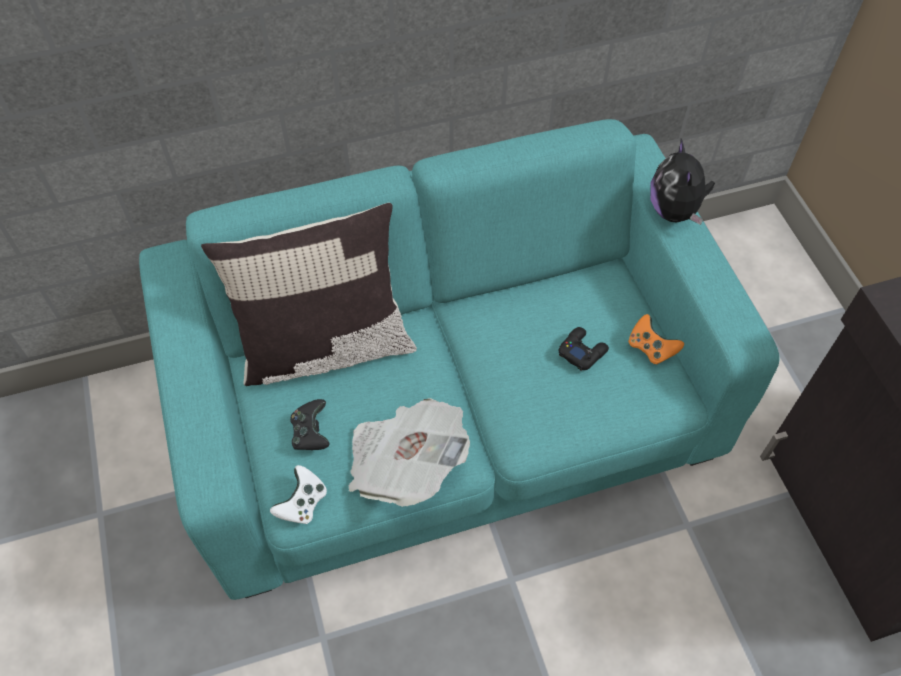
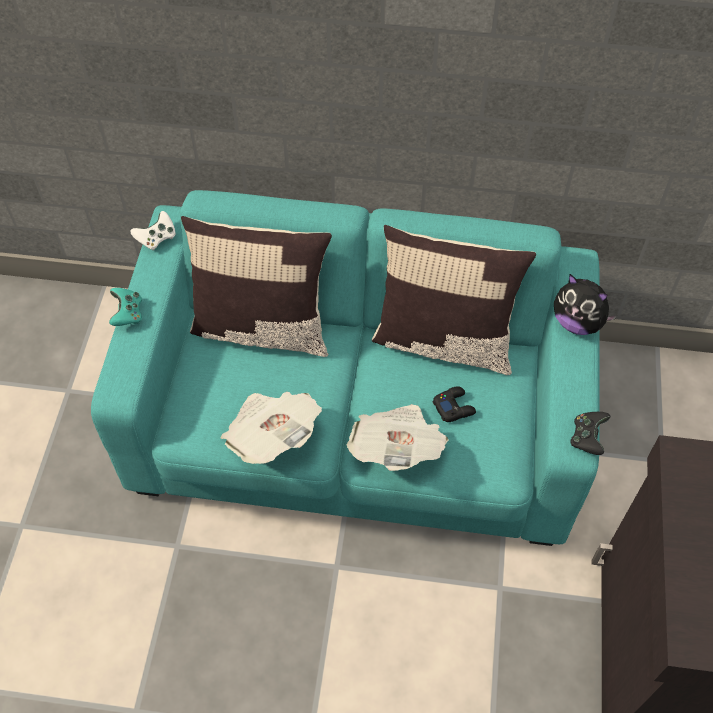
camera: 25 degrees right, 0 degrees up
(173, 390) = (128, 314): none -> turquoise game controller
(302, 503) = (185, 433): white game controller -> white game controller (157, 238)
(311, 433) = (217, 386): black game controller -> black game controller (587, 438)
(531, 287) = (444, 341): none -> pillow
(548, 420) = (397, 448): none -> newspaper
(651, 348) = (510, 426): orange game controller -> none
(675, 211) = (577, 322): plush toy -> plush toy turned 75 degrees counterclockwise

